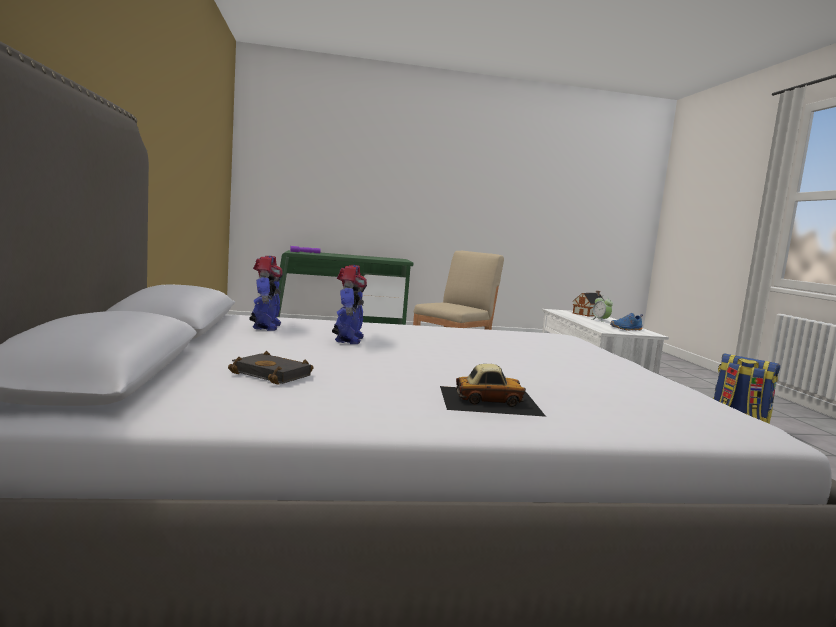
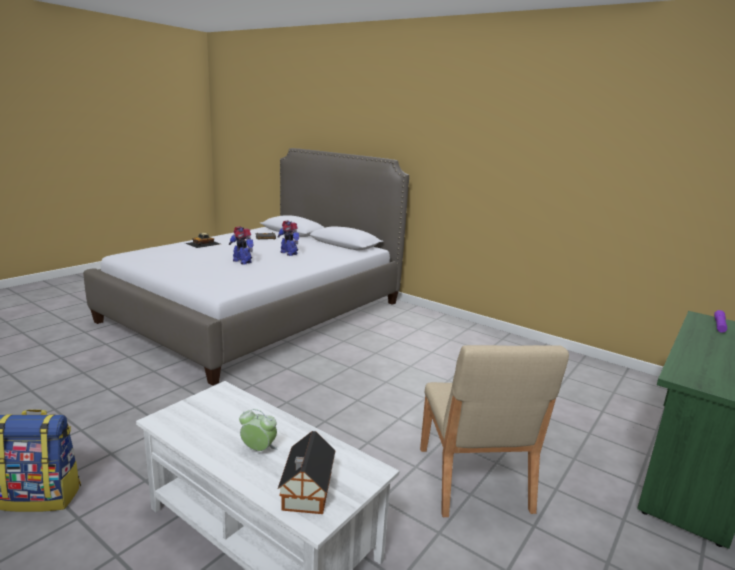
camera: 135 degrees right, 10 degrees up
(265, 327) = (328, 250): toy robot -> toy robot (242, 261)
(626, 329) = (201, 419): blue shoe -> none

